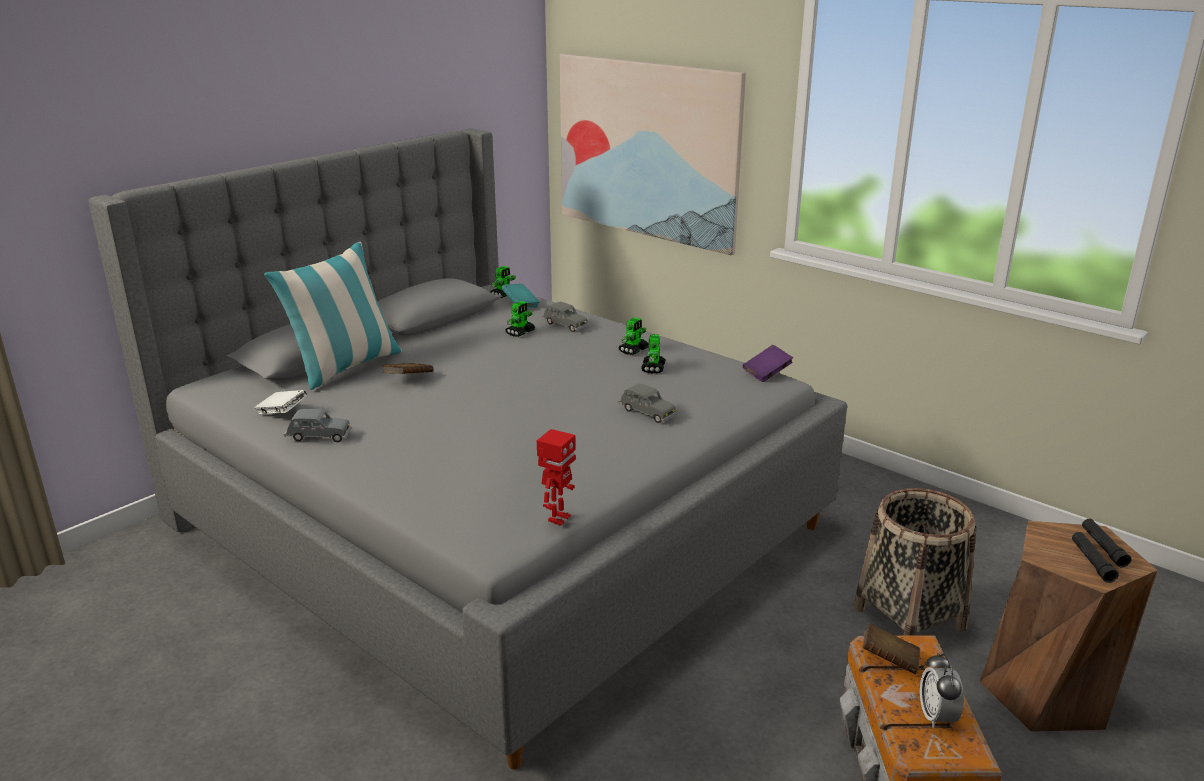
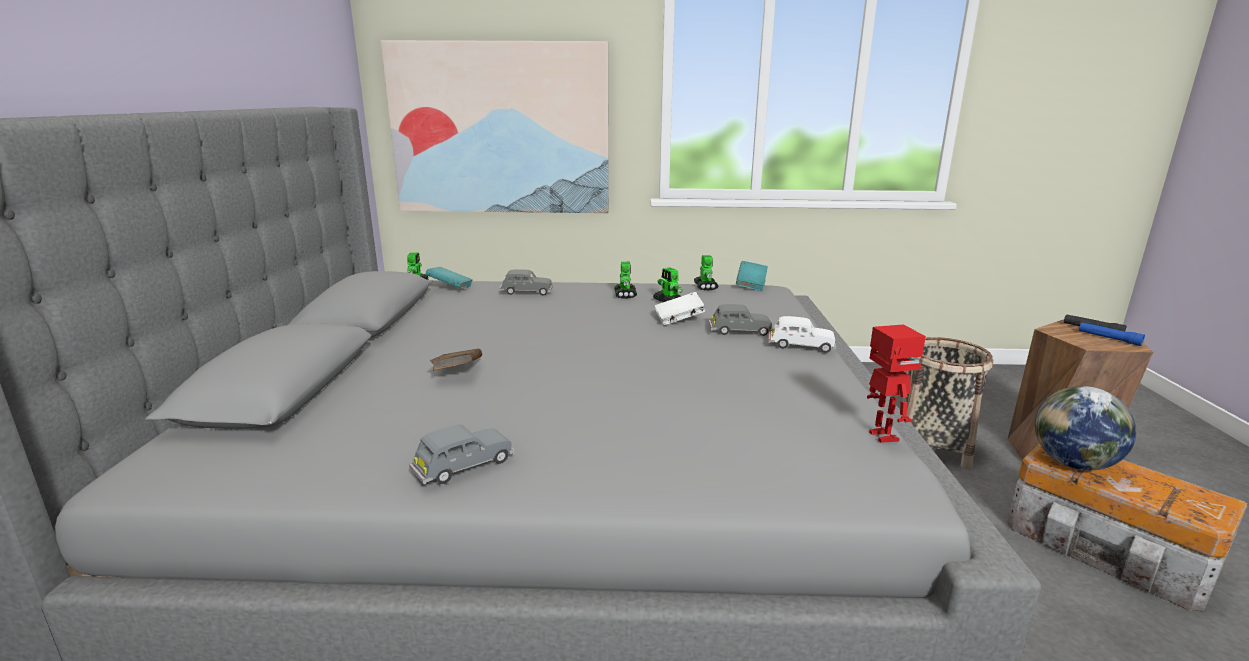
camera: 40 degrees left, 5 degrees down
(282, 413) = (352, 460): white book -> white book (679, 320)
(345, 367) = (350, 385): pillow -> none
(520, 332) = (495, 306): toy robot -> toy robot (705, 287)
(663, 442) = (800, 346): none -> white toy car
(767, 373) = (751, 285): purple book -> turquoise book
(889, 661) = (1073, 464): brown book -> globe
(937, 716) = (1163, 486): alarm clock -> none
(1092, 562) = (1108, 338): black flashlight -> blue flashlight

